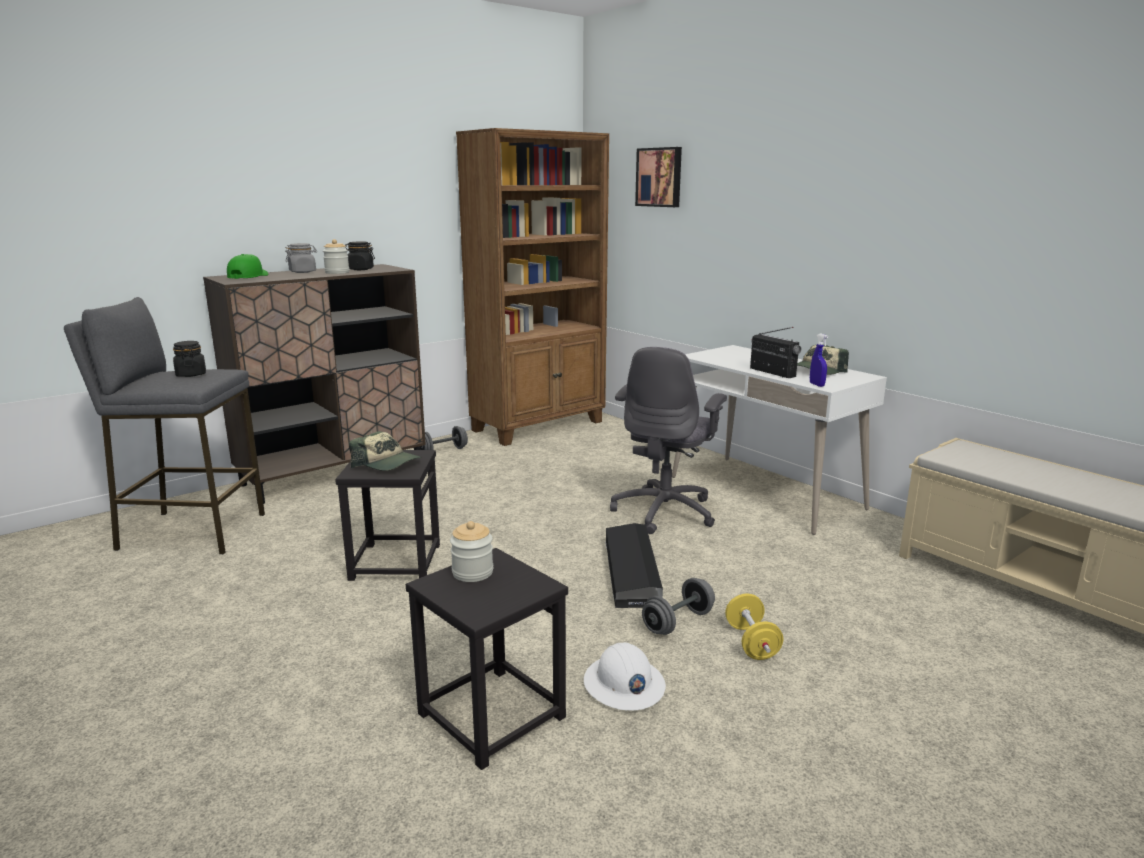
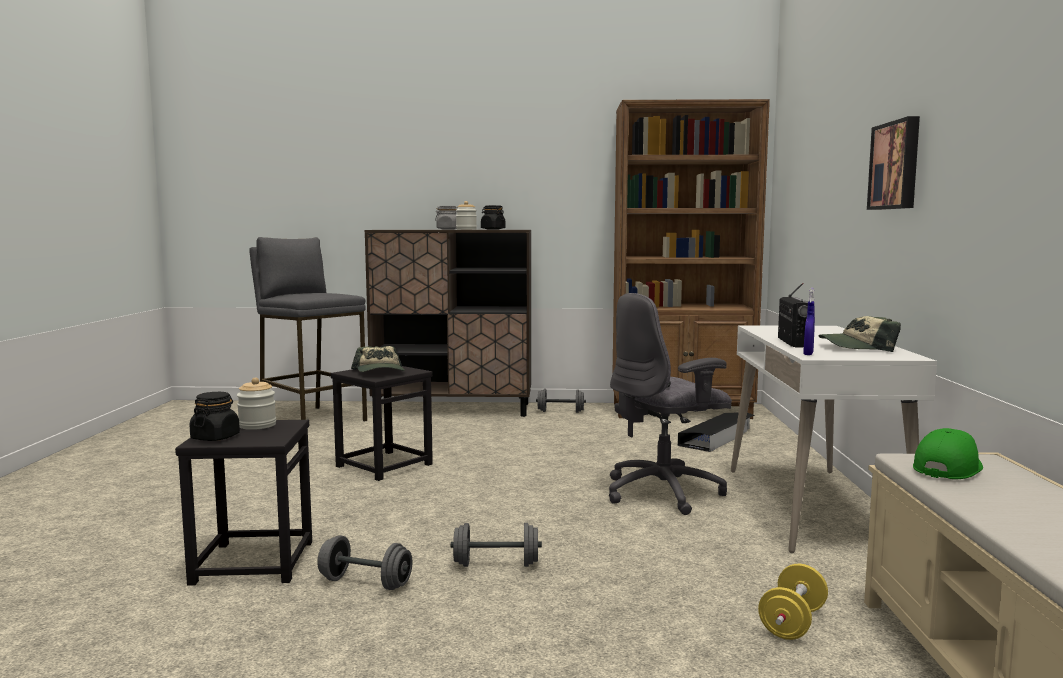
camera: 40 degrees right, 10 degrees down
(191, 374) = (320, 293): black jar -> black jar (215, 437)
(248, 276) = (401, 229): green cap -> green cap (948, 468)
(623, 685) = (365, 583): white hard hat -> grey dumbbell
(632, 572) = (535, 522): black storage box -> black storage box (717, 437)
(660, 177) = (810, 139): picture -> picture (896, 165)
(751, 643) = (525, 601): yellow dumbbell -> yellow dumbbell (792, 623)

